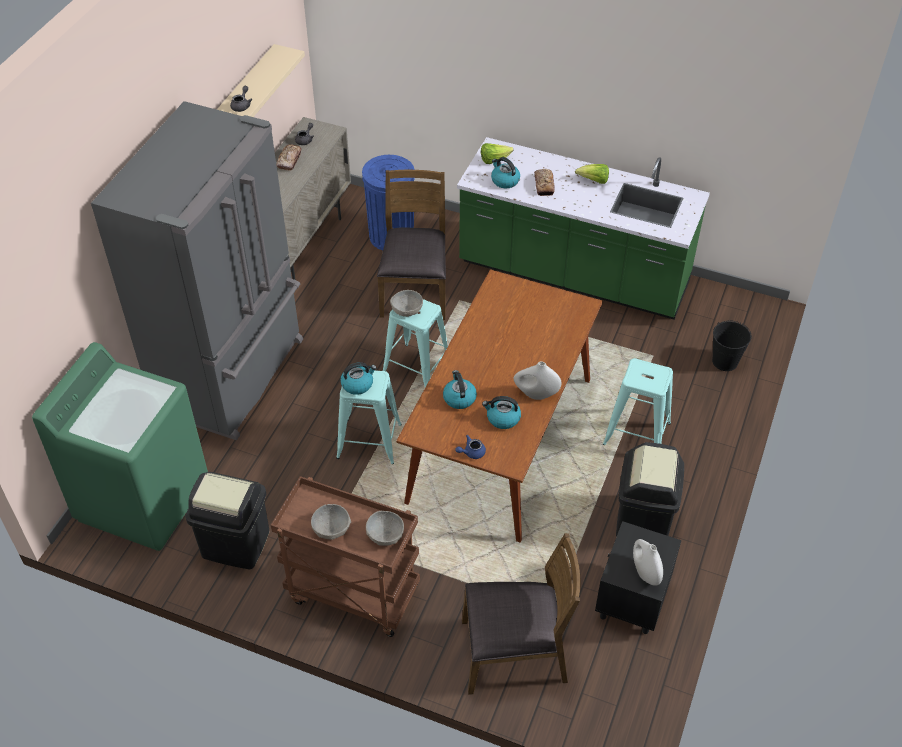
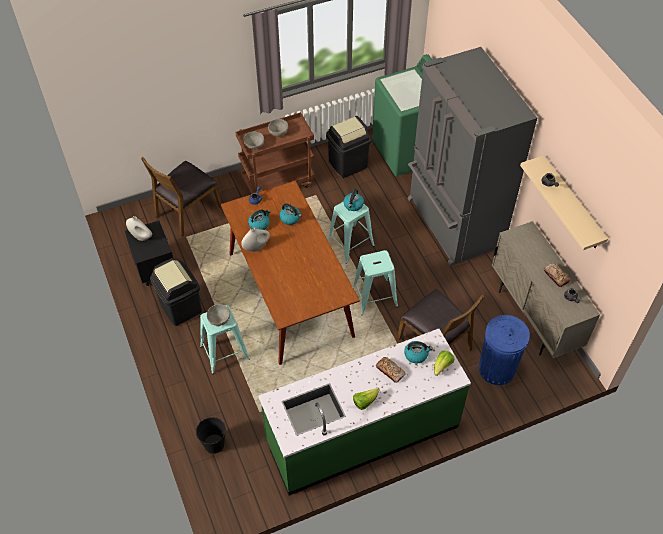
camera: 135 degrees right, 5 degrees up
(407, 310) = (381, 259): grey bowl -> grey bowl (219, 319)

